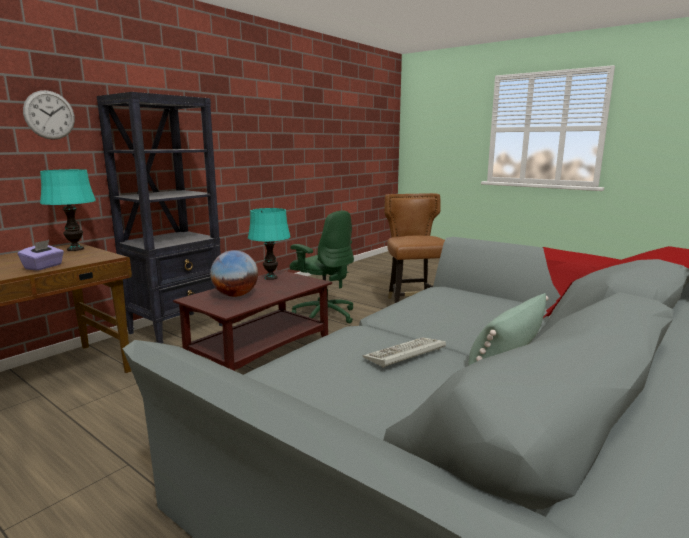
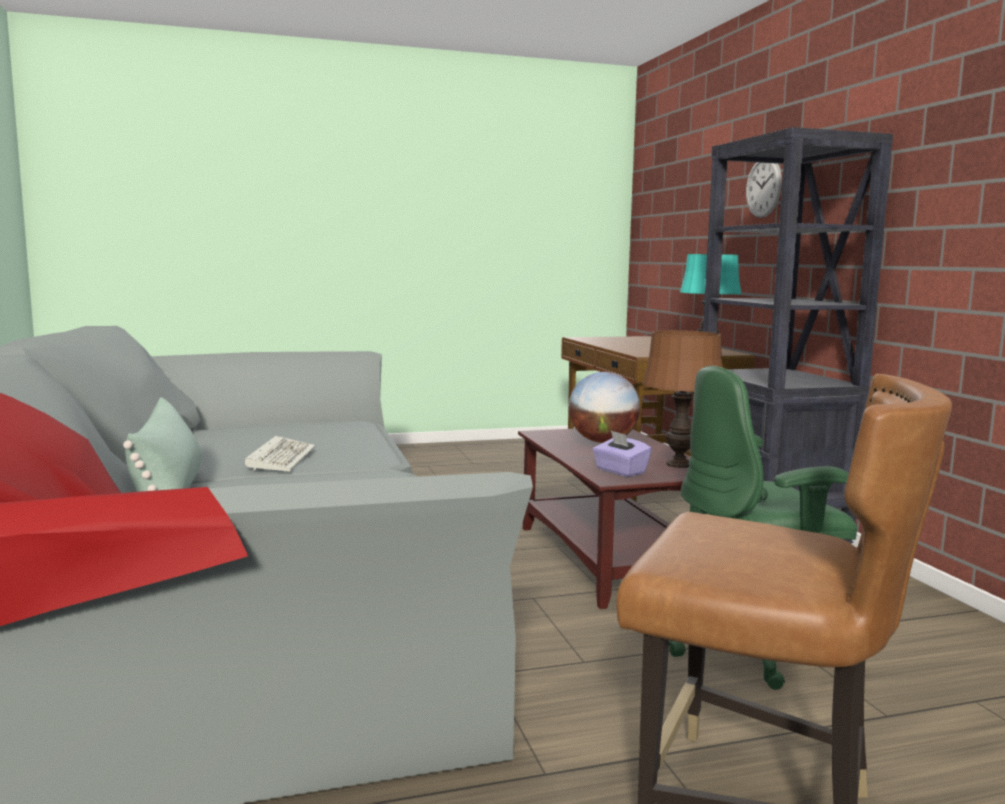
camera: 125 degrees right, 5 degrees down
(44, 267) = (622, 347): purple tissue box -> purple tissue box (620, 471)
(271, 278) = (679, 465): turquoise table lamp -> brown table lamp

